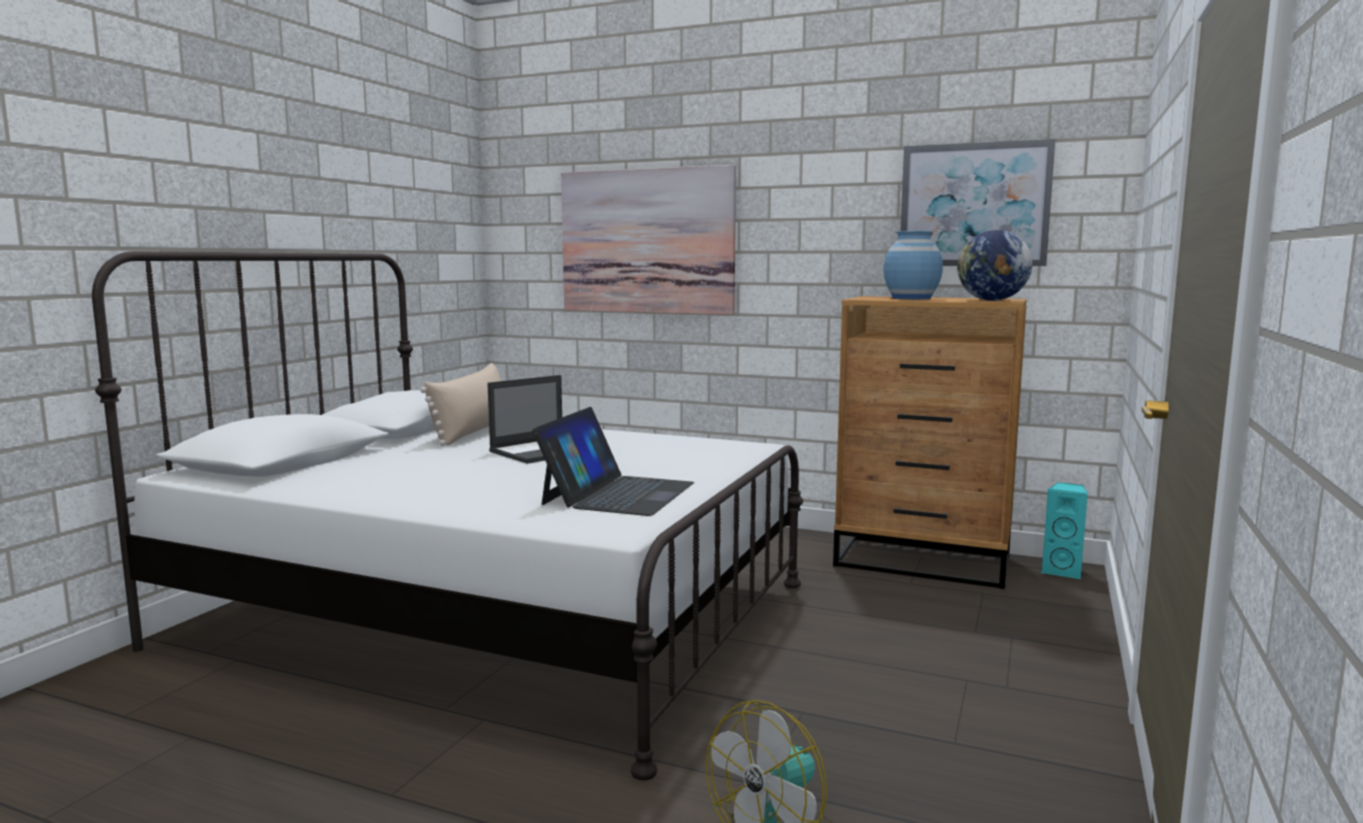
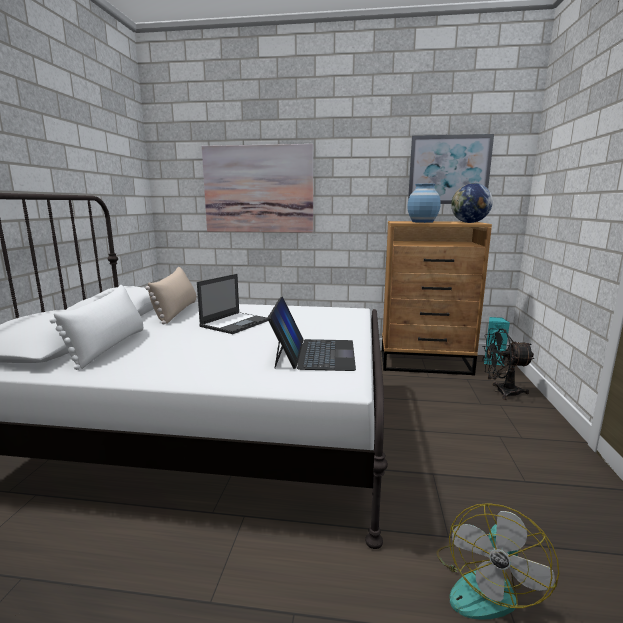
camera: 15 degrees left, 5 degrees up
(351, 466) = (109, 347): none -> white pillow
(1033, 619) = (501, 392): none -> black fan

